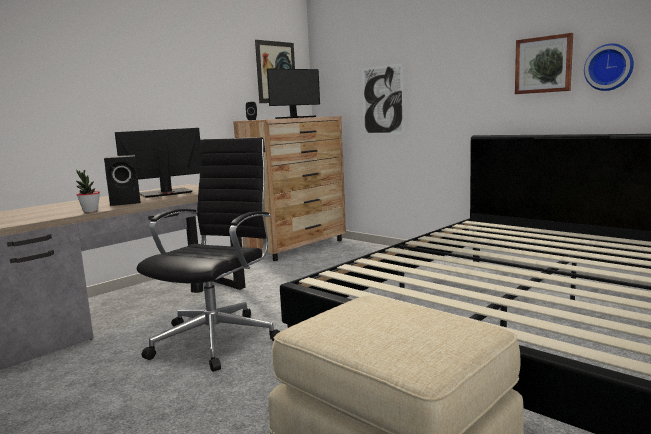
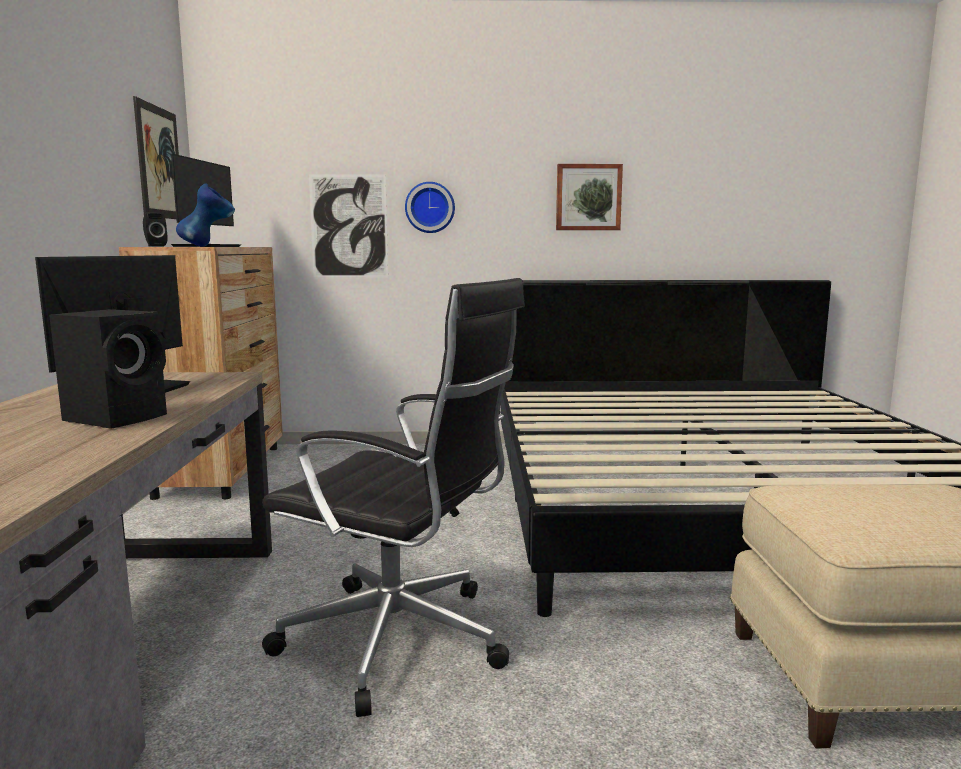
camera: 45 degrees left, 0 degrees up
(90, 211) = (108, 445): potted plant -> none
(217, 339) = (401, 641): black office chair -> black office chair turned 135 degrees clockwise
(276, 118) = (208, 246): none -> blue vase
(609, 67) = (658, 207): wall clock -> wall clock (430, 207)

